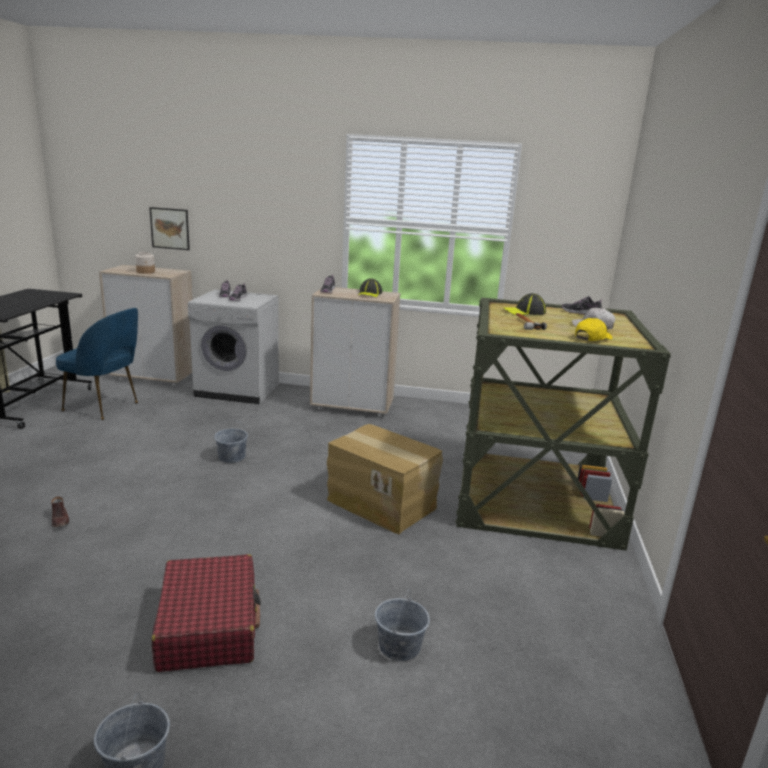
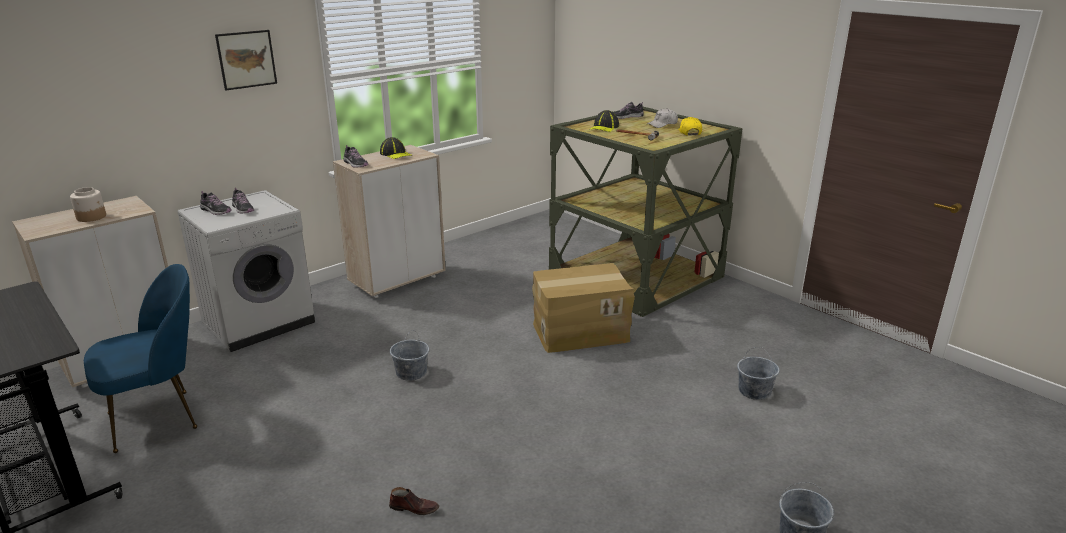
camera: 50 degrees left, 5 degrees up
(170, 228) = (83, 145): picture -> picture (246, 59)
(209, 625) = (671, 462): red suitcase -> none

